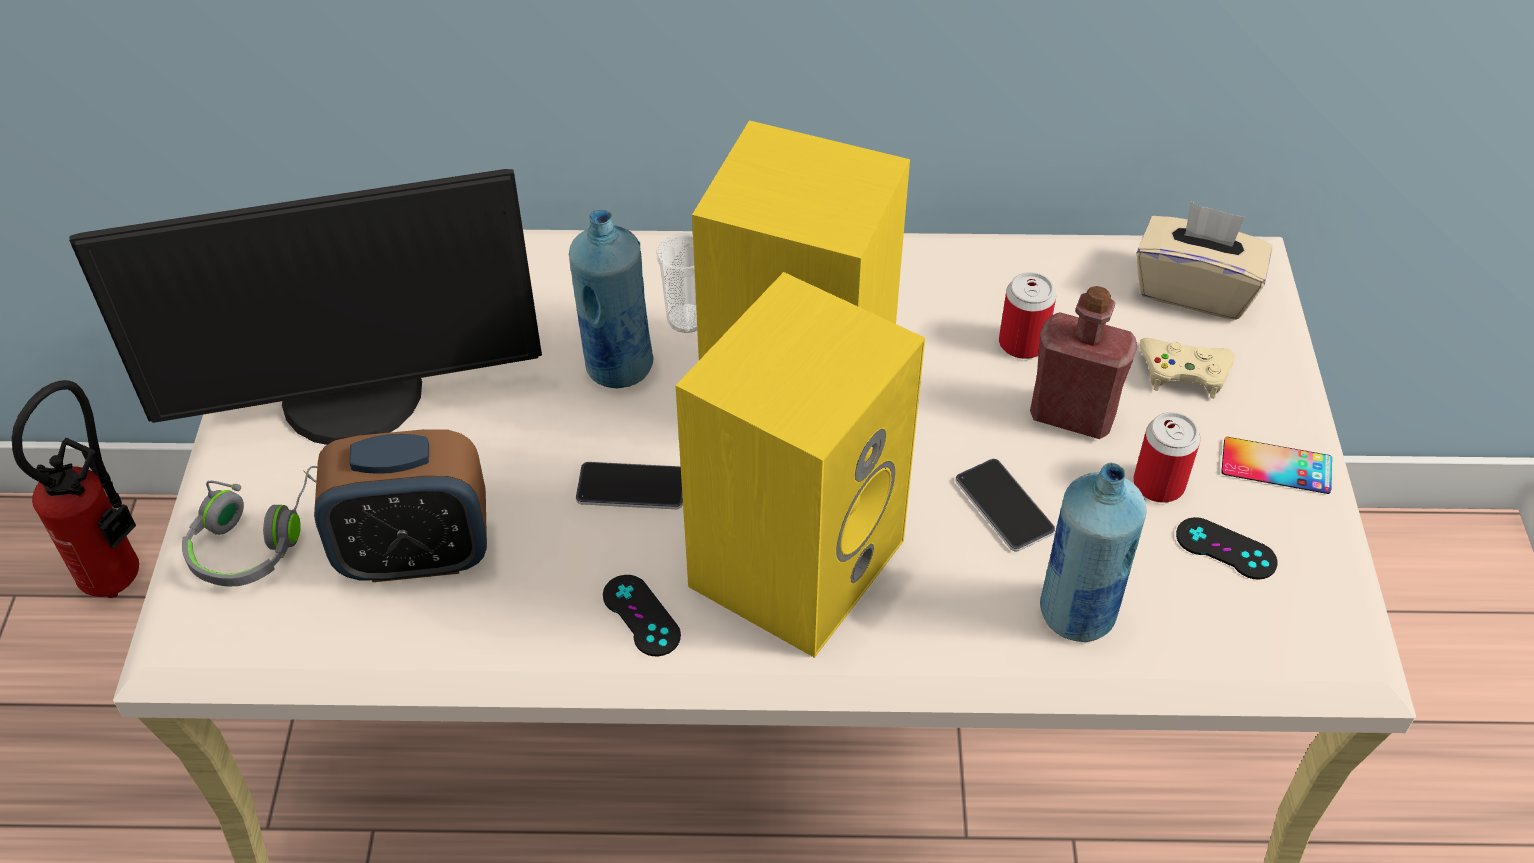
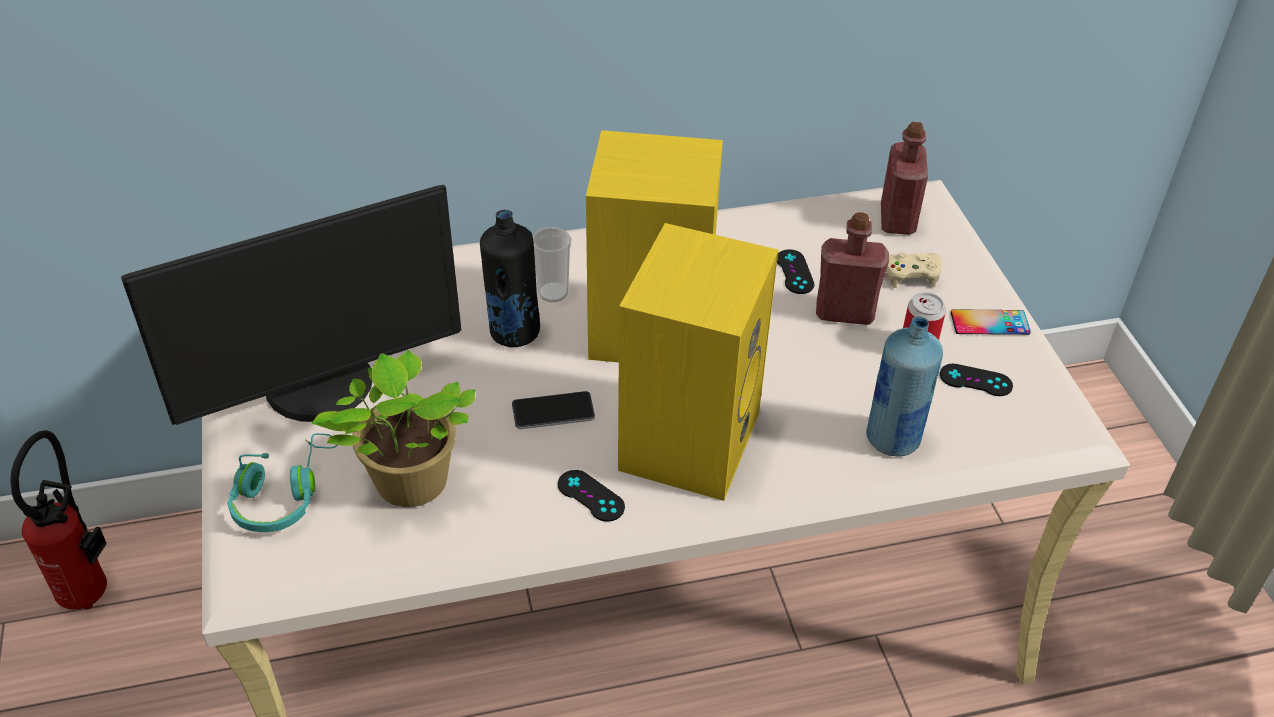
camera: 15 degrees left, 5 degrees down
(260, 537) = (283, 494): grey headphones -> turquoise headphones
(416, 555) = (408, 485): alarm clock -> potted plant
(618, 366) = (514, 332): blue bottle -> black bottle
(1004, 506) = (819, 379): phone -> none
(1022, 343) = (794, 272): can -> black game controller
(1194, 289) = (897, 220): beige tissue box -> red bottle

